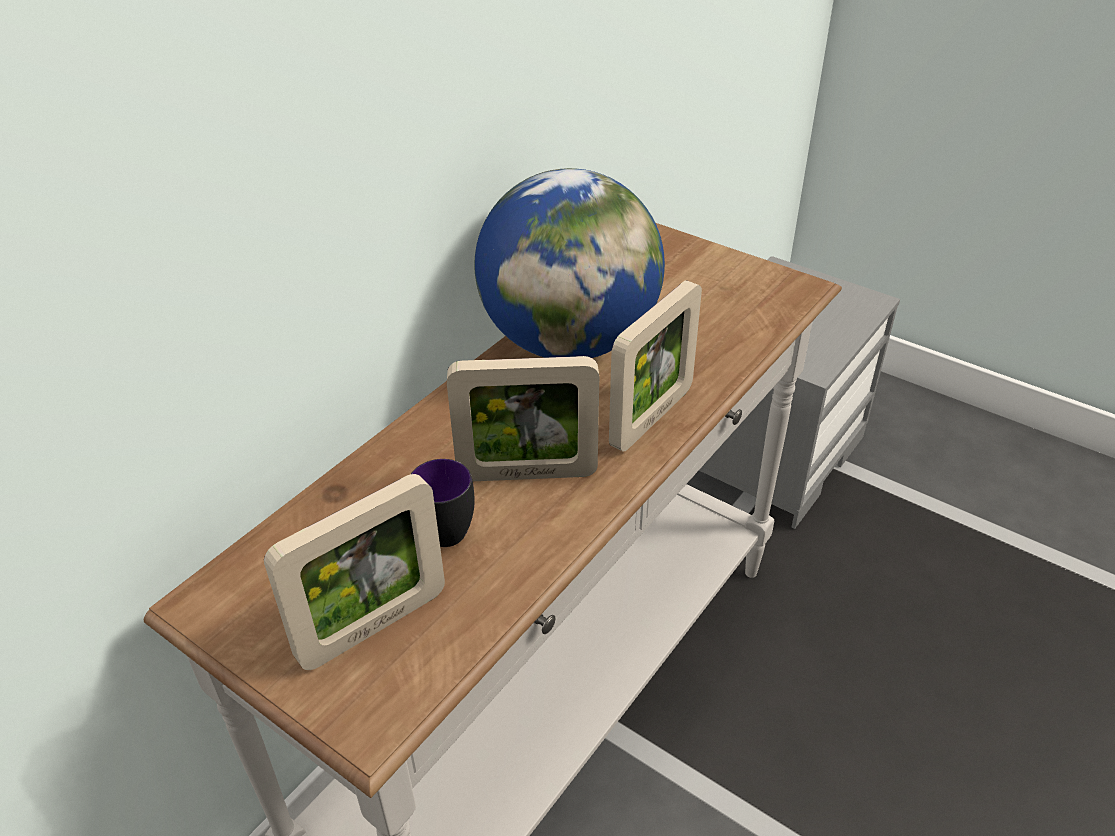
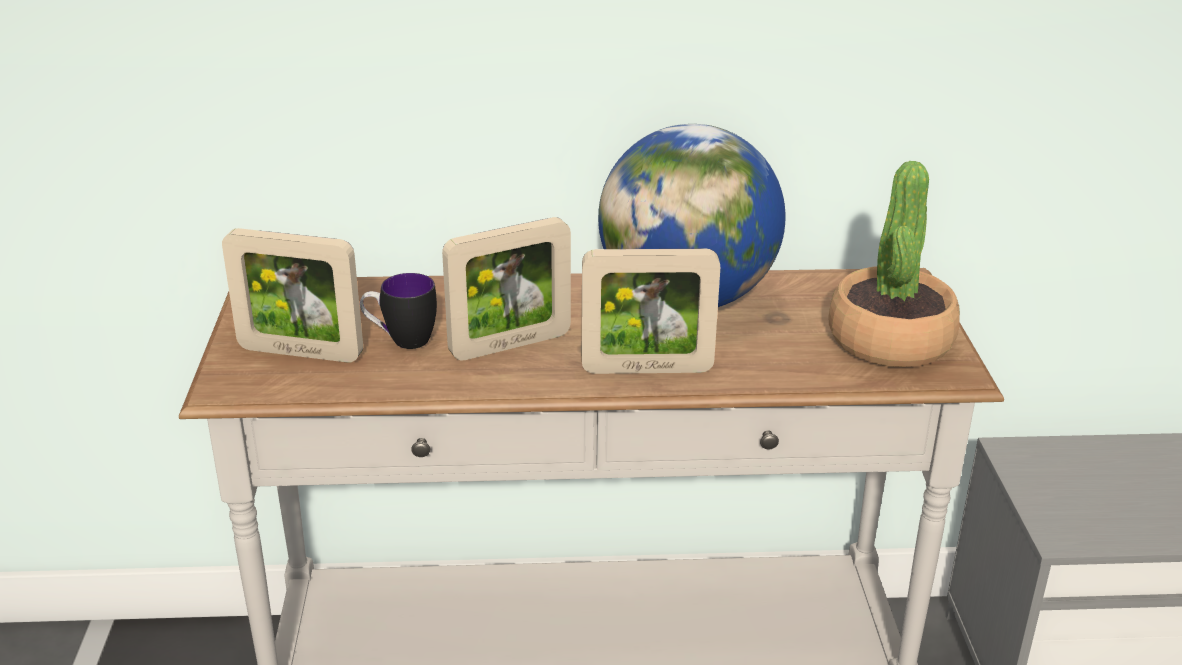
camera: 50 degrees right, 10 degrees down
(527, 474) = (510, 345): picture frame -> picture frame turned 75 degrees counterclockwise
(734, 288) = (890, 340): none -> potted plant

